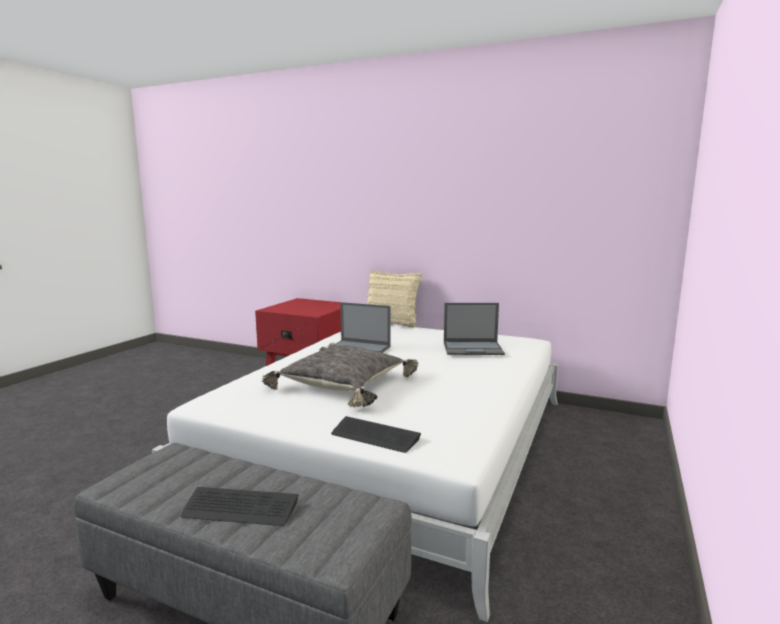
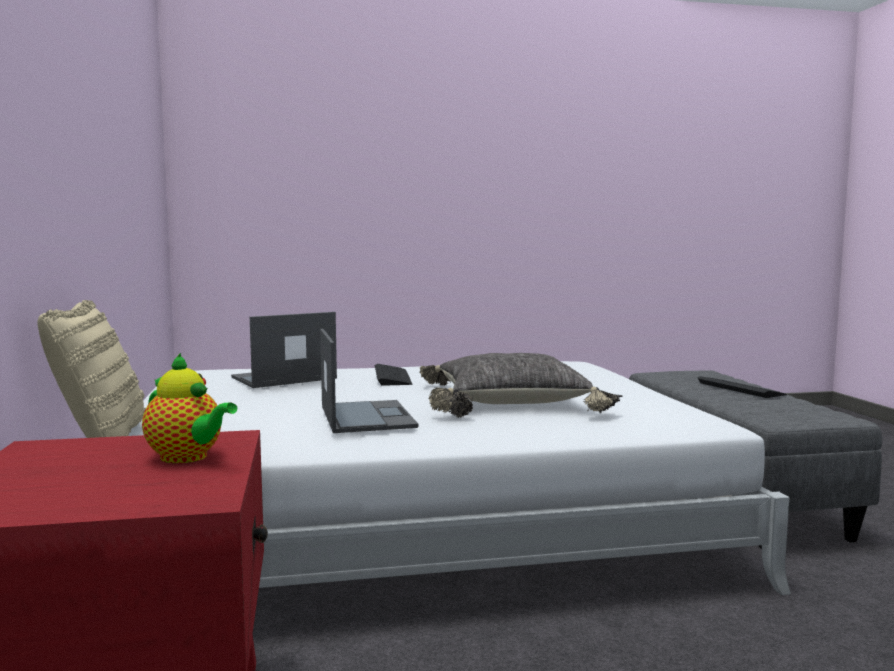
camera: 125 degrees left, 5 degrees down
(302, 310) = (187, 458): none -> teapot
(375, 436) = (592, 375): keyboard -> keyboard (392, 377)
(473, 348) = (283, 378): laptop -> laptop turned 90 degrees counterclockwise

